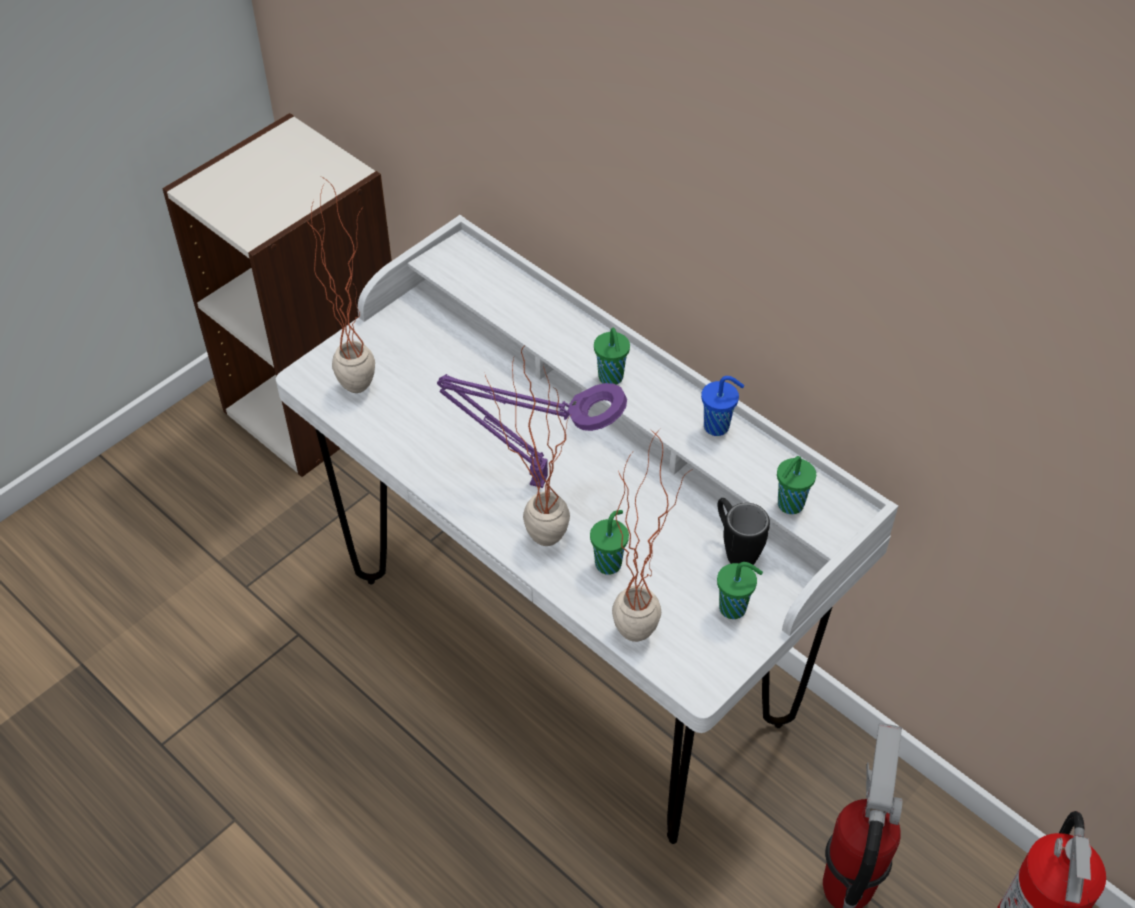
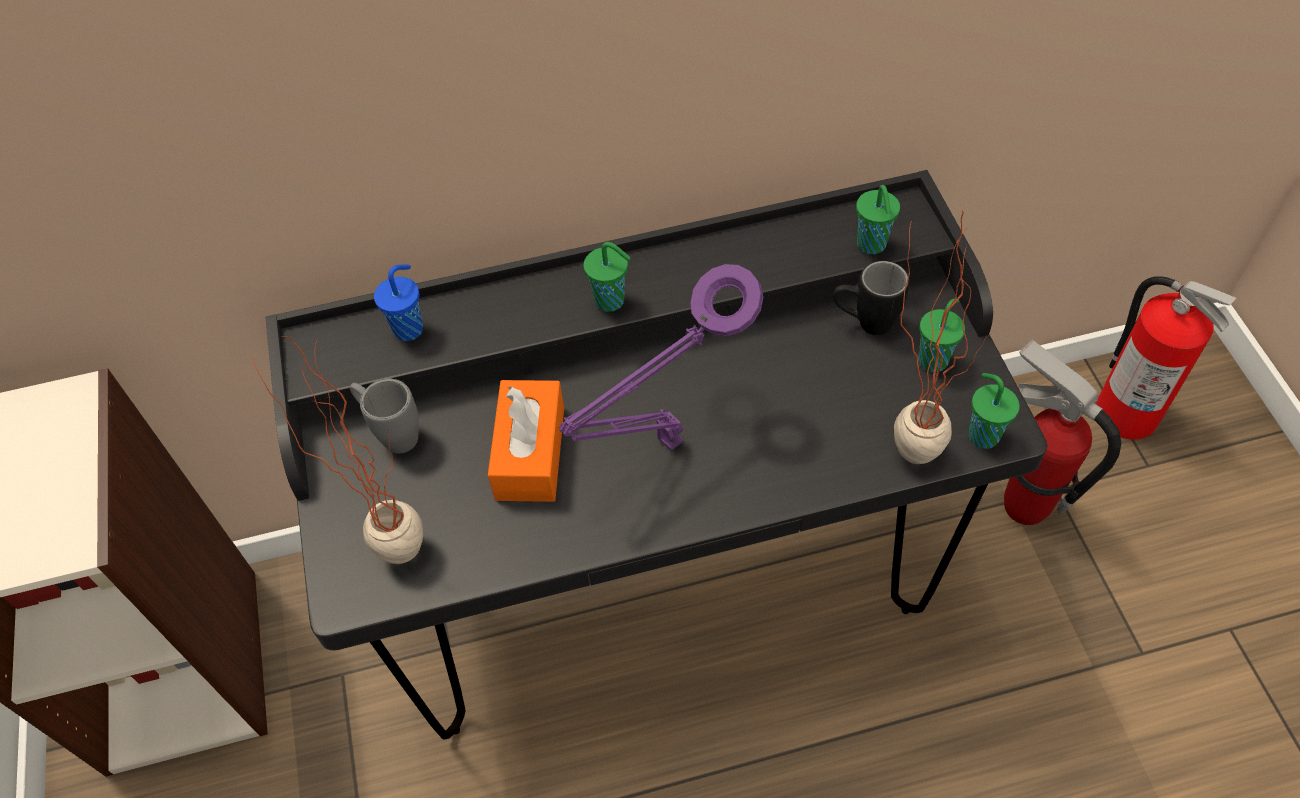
camera: 55 degrees left, 5 degrees up
(438, 333) = (391, 433): none -> grey mug
(474, 411) = (530, 453): none -> orange tissue box
(533, 533) = (735, 479): potted plant -> none
(569, 649) = (661, 586): white desk -> black desk
(609, 563) = (816, 432): green cup -> green cup (982, 434)
(718, 427) = (738, 249): blue cup -> blue cup (409, 328)

